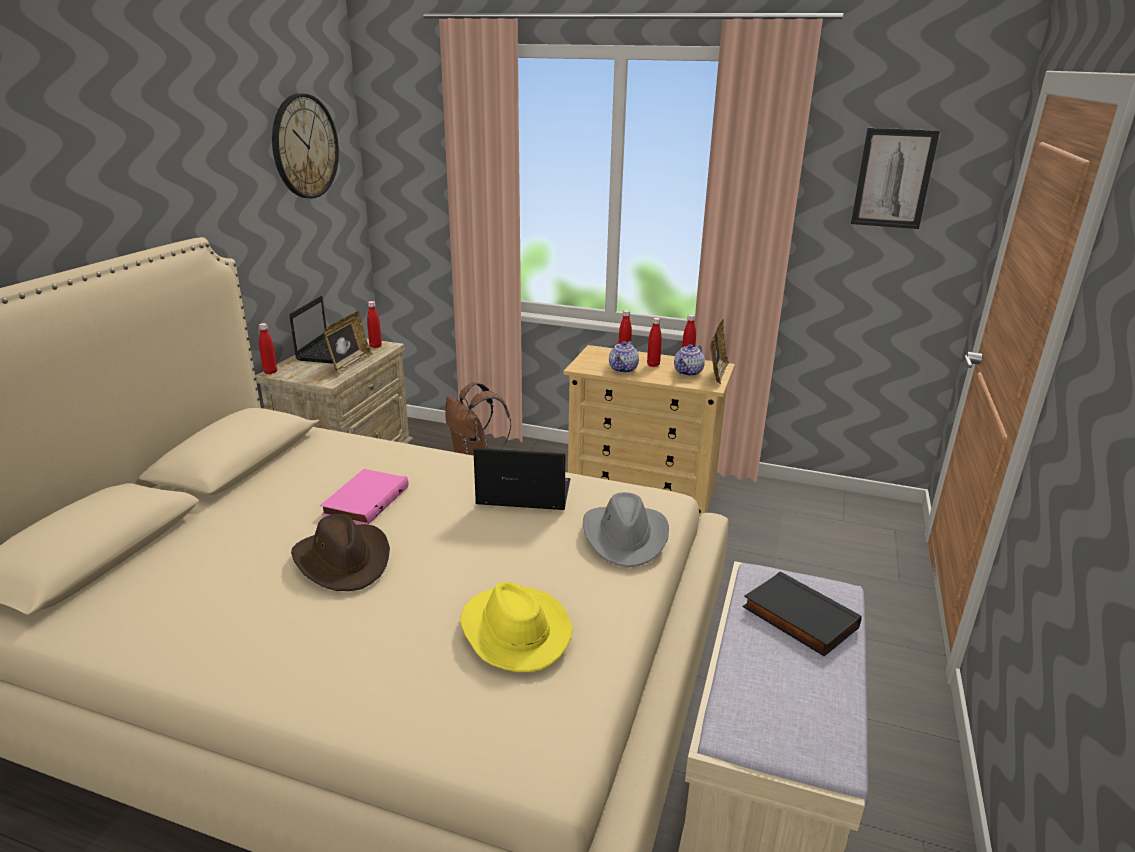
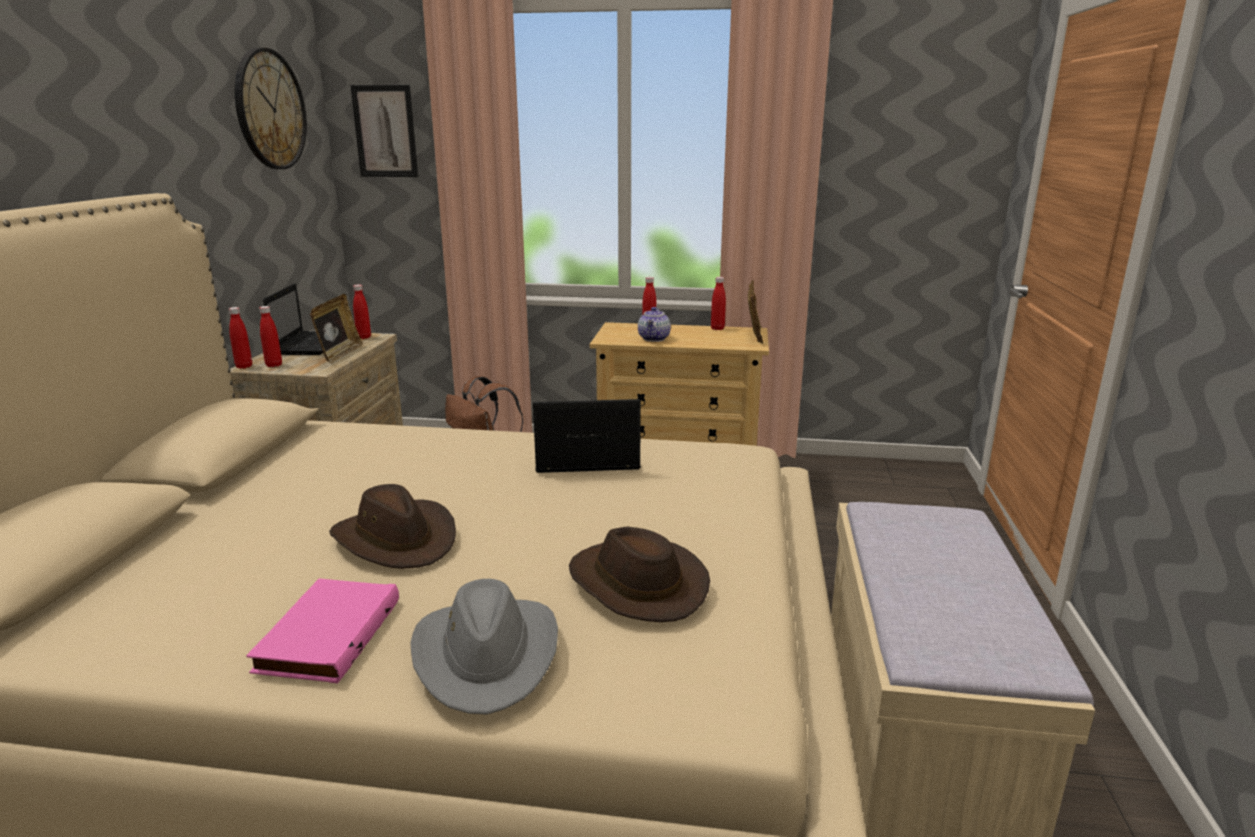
camera: 10 degrees left, 5 degrees down
(364, 500) = (400, 481): pink book -> pink book (326, 634)
(513, 631) = (635, 584): yellow hat -> brown hat
(625, 537) = (719, 486): grey hat -> grey hat (487, 655)
(653, 365) = (683, 333): red bottle -> red bottle (274, 365)
(688, 373) = (724, 337): teapot -> none
(797, 618) = (935, 542): black book -> none
(893, 178) = (913, 122): picture -> picture (385, 131)

